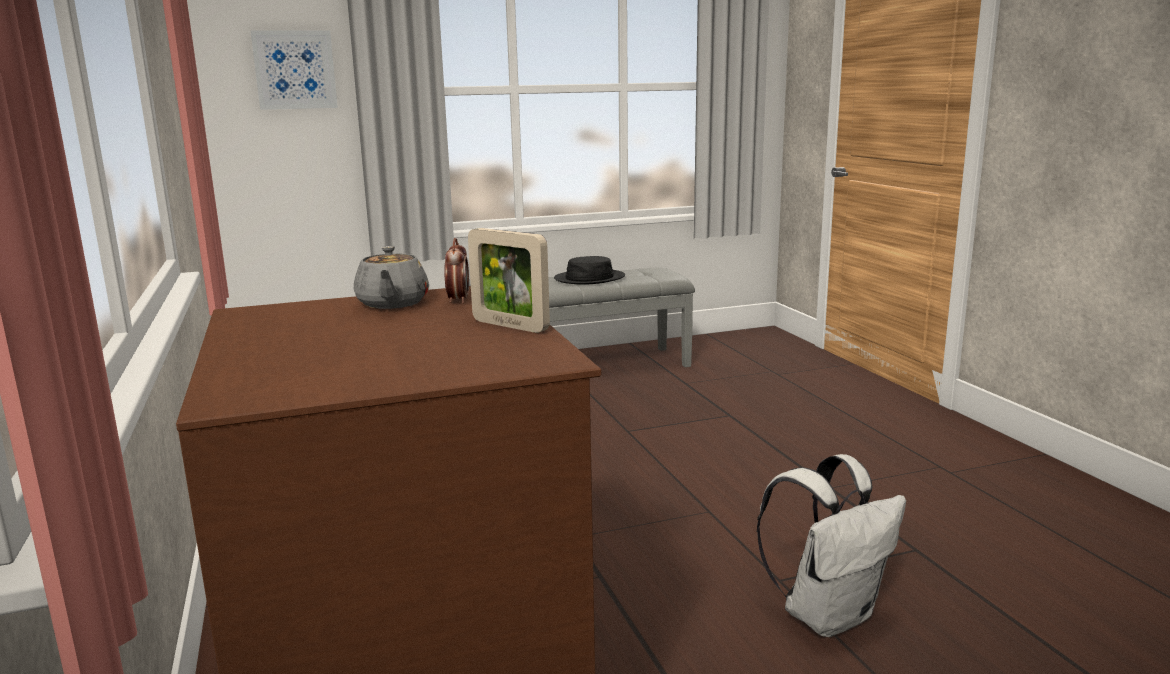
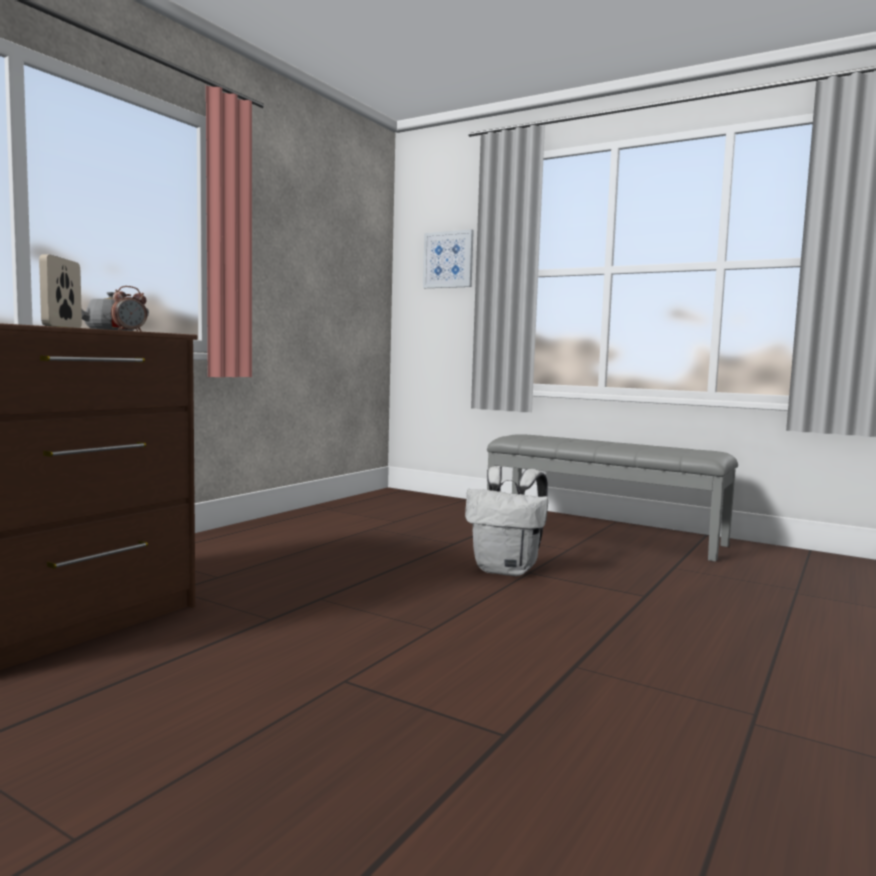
camera: 50 degrees right, 10 degrees down
(589, 278) = (627, 445): black hat -> none
(828, 614) = (305, 714): white backpack -> white backpack (507, 570)

